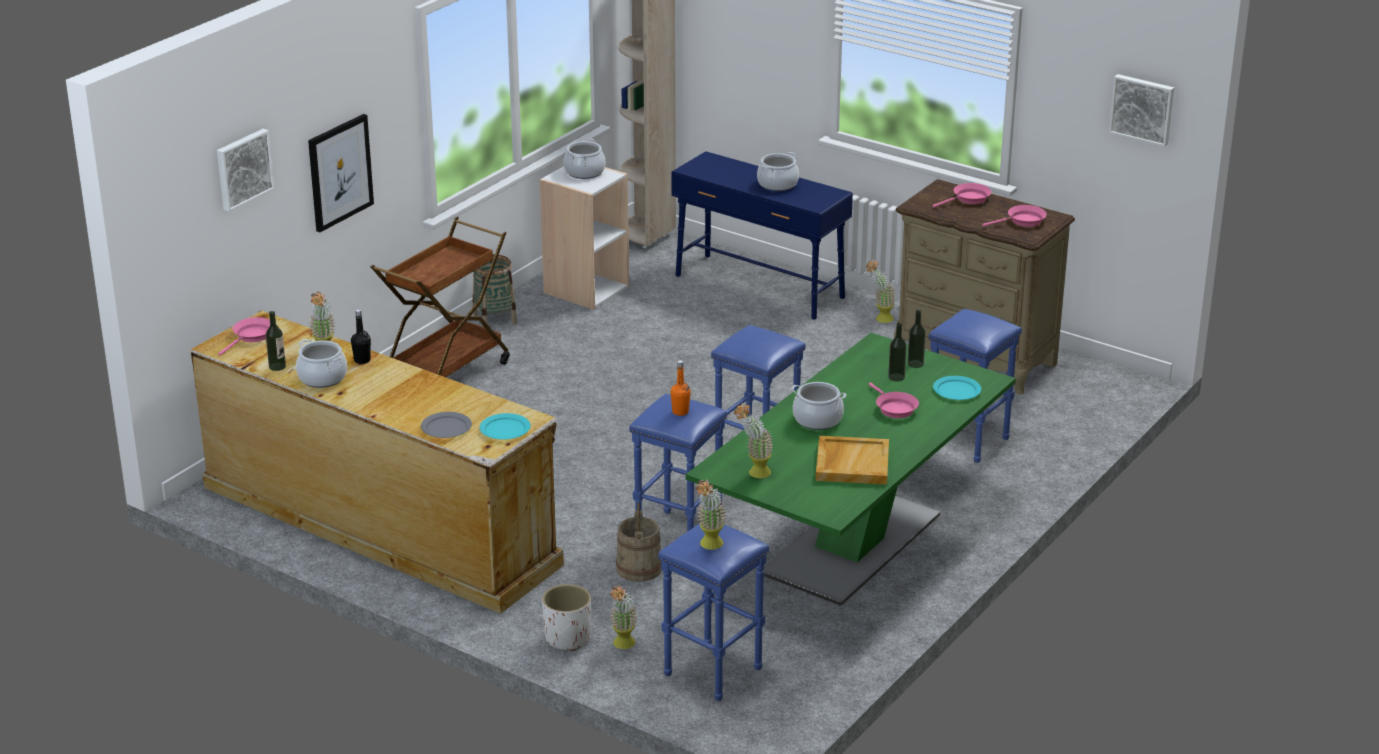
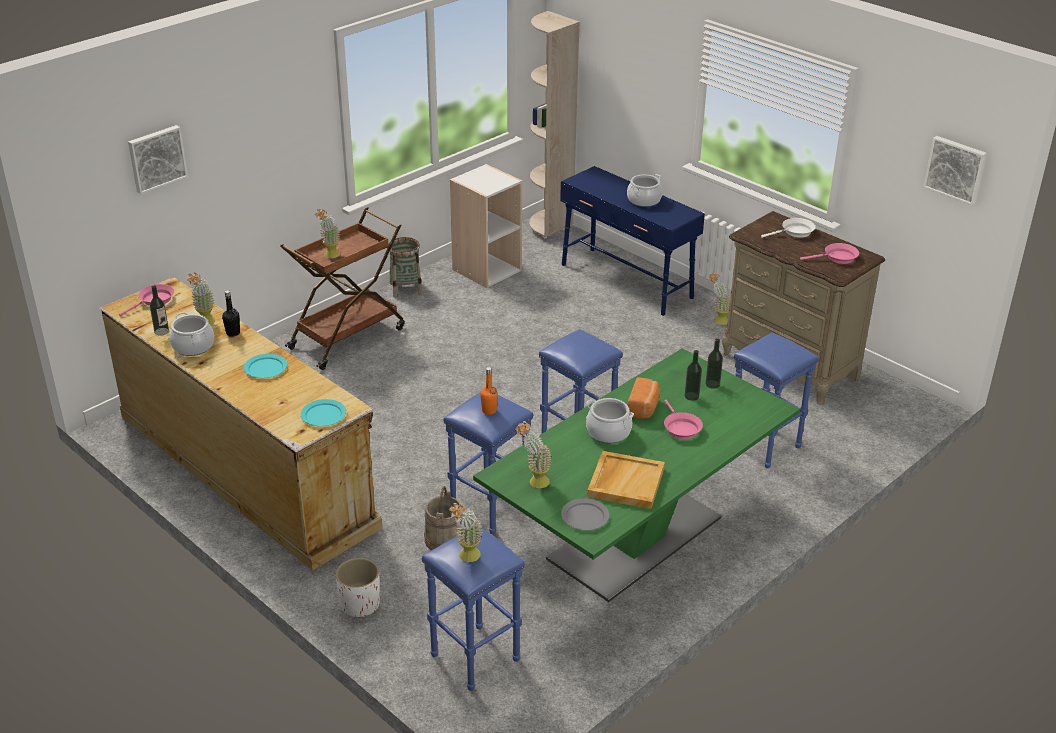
camera: 10 degrees right, 5 degrees up
(339, 172) = (257, 165): picture -> none
(446, 428) = (274, 407): grey plate -> grey plate (584, 517)
(584, 172) = (487, 176): cooking pot -> none
(623, 646) = (405, 619): potted plant -> potted plant (330, 256)
(848, 393) = (644, 408): none -> bread
(956, 390) = (742, 416): turquoise plate -> turquoise plate (265, 368)
(968, 199) = (795, 232): pink frying pan -> white frying pan

